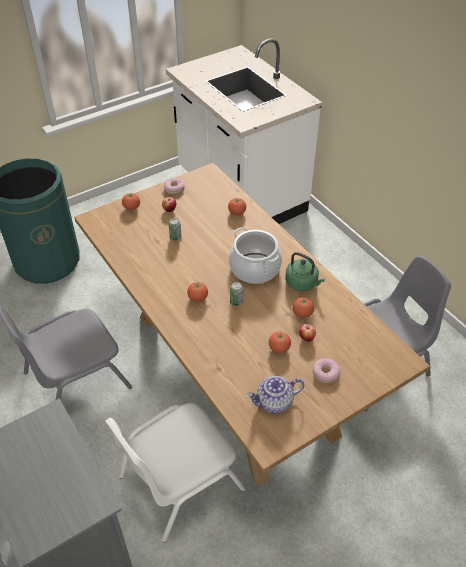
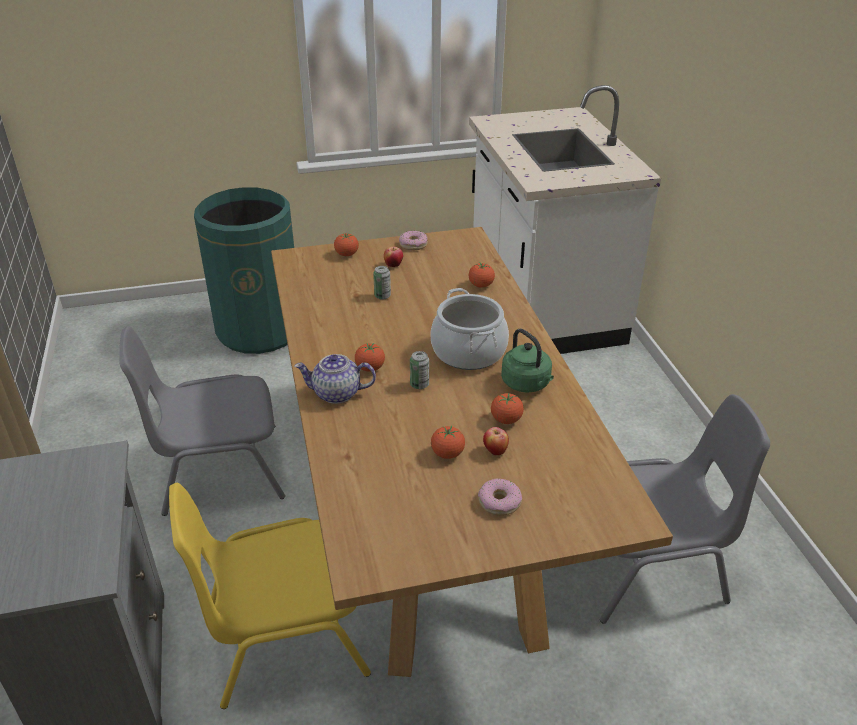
camera: 20 degrees right, 10 degrees down
(178, 482) = (283, 636): white chair -> yellow chair
(274, 402) = (401, 519): teapot -> teapot (336, 394)

